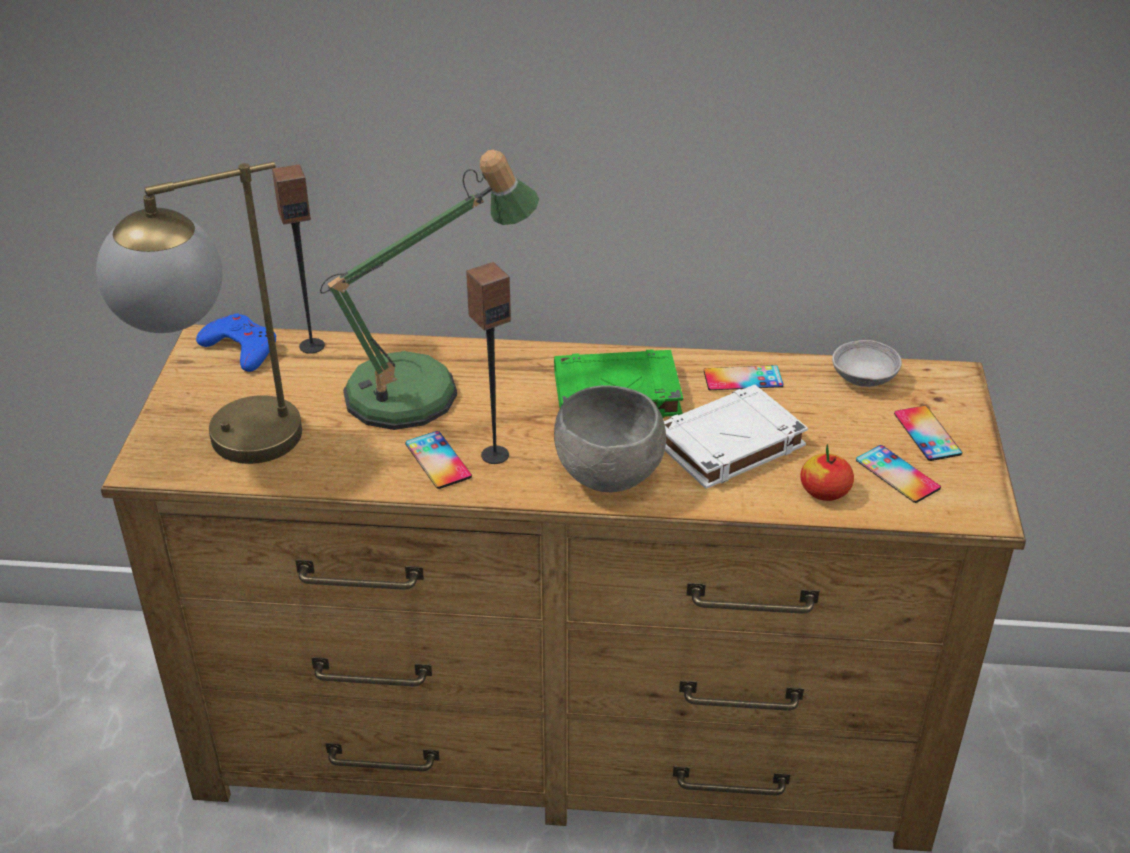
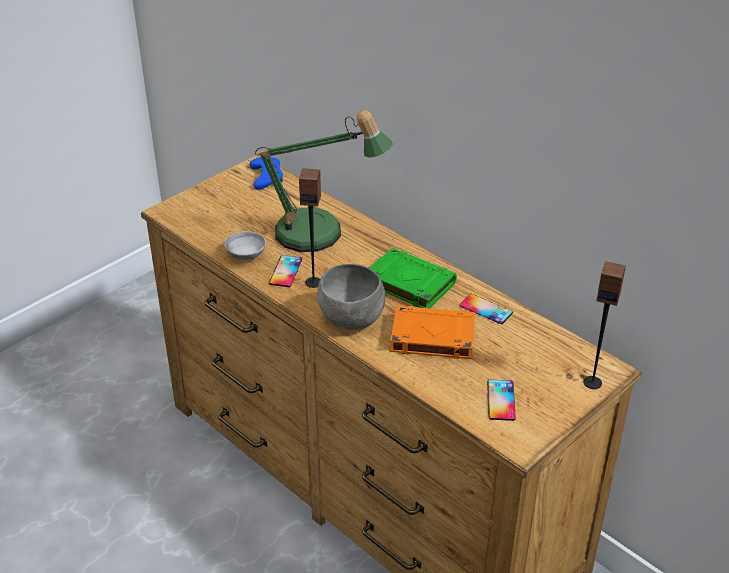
camera: 40 degrees right, 0 degrees up
(223, 445) = (206, 217): table lamp -> none
(312, 346) = (298, 190): speaker -> speaker (592, 382)
(728, 444) = (431, 337): white book -> orange book
(824, 491) = (449, 386): apple -> none
(863, 378) = (554, 343): grey bowl -> grey bowl (245, 254)
(927, 433) = (548, 390): phone -> none

